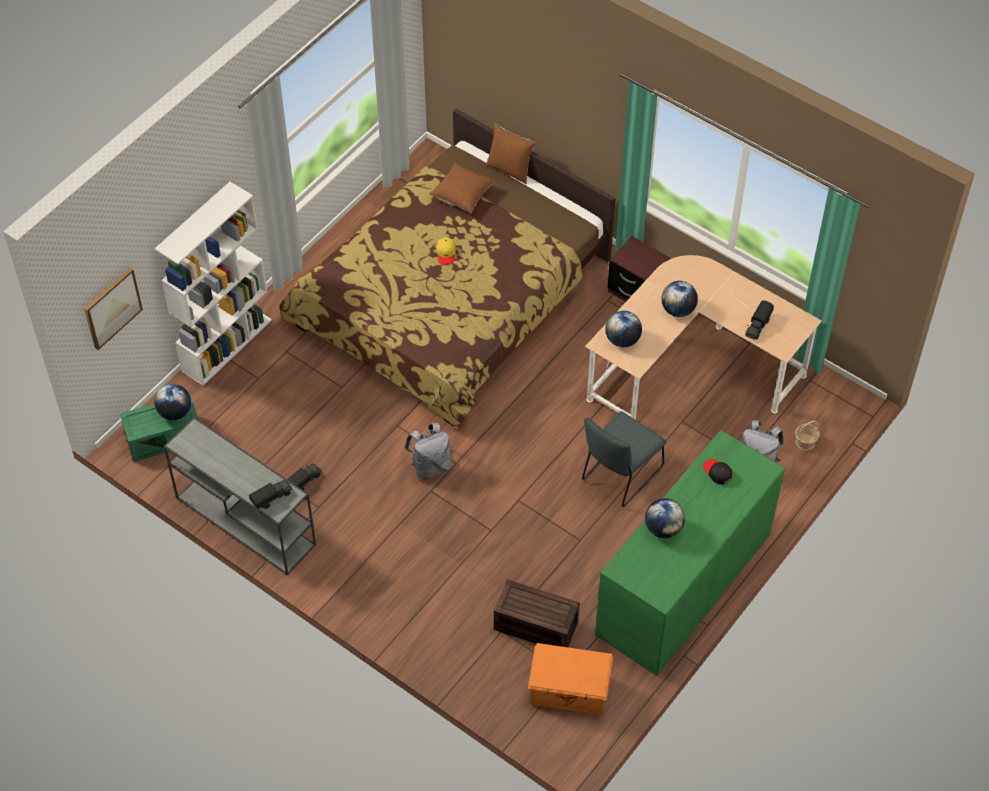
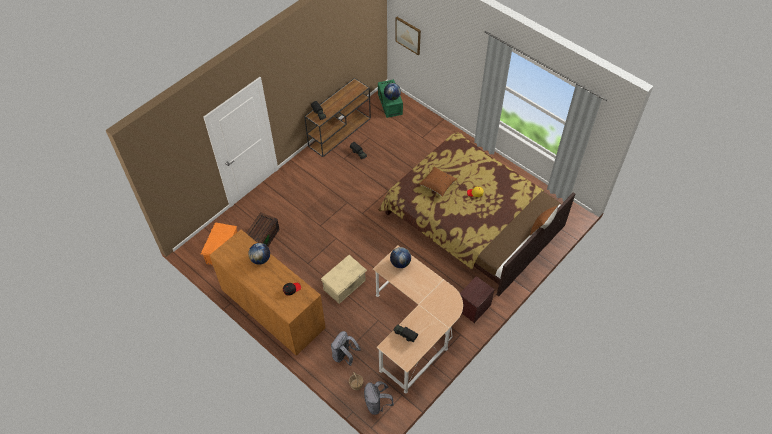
camera: 95 degrees right, 0 degrees up
(227, 345) = (443, 126): white bookcase -> none
(244, 520) = (340, 132): grey console table -> brown console table
(430, 467) = (361, 202): grey backpack -> grey backpack (377, 404)
(462, 194) = (519, 203): brown pillow -> brown pillow (438, 185)
(619, 475) = (345, 285): grey chair -> beige storage box
(678, 310) = (420, 293): globe -> none
(684, 584) = (272, 308): green dresser -> brown dresser

